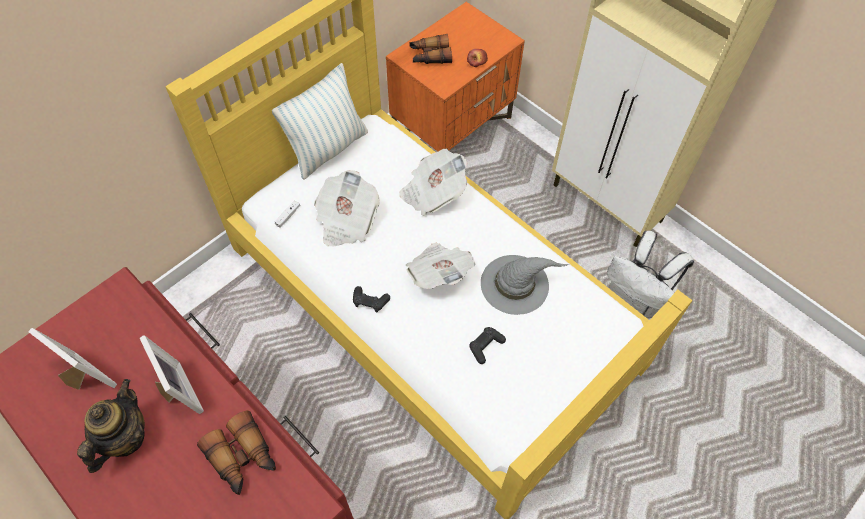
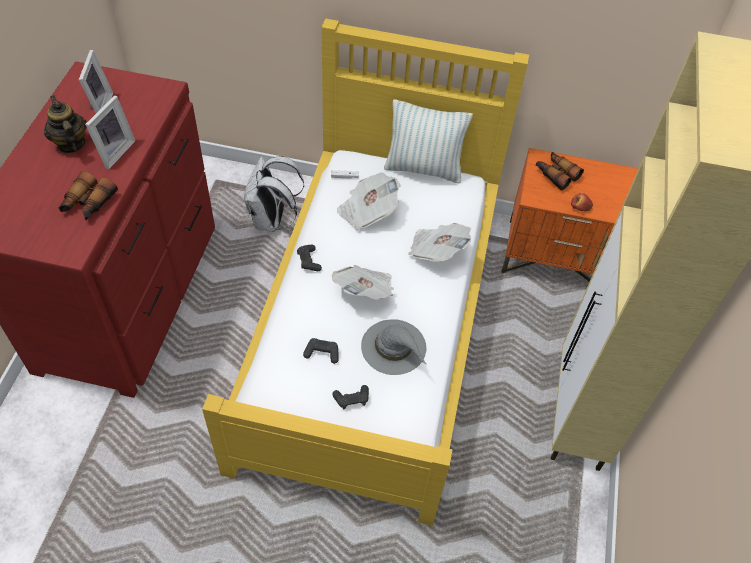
camera: 55 degrees right, 5 degrees down
(124, 438) = (70, 144): teapot -> teapot turned 105 degrees counterclockwise
(550, 348) = (351, 399): none -> black game controller
(635, 301) = (492, 485): white backpack -> white backpack (271, 220)

